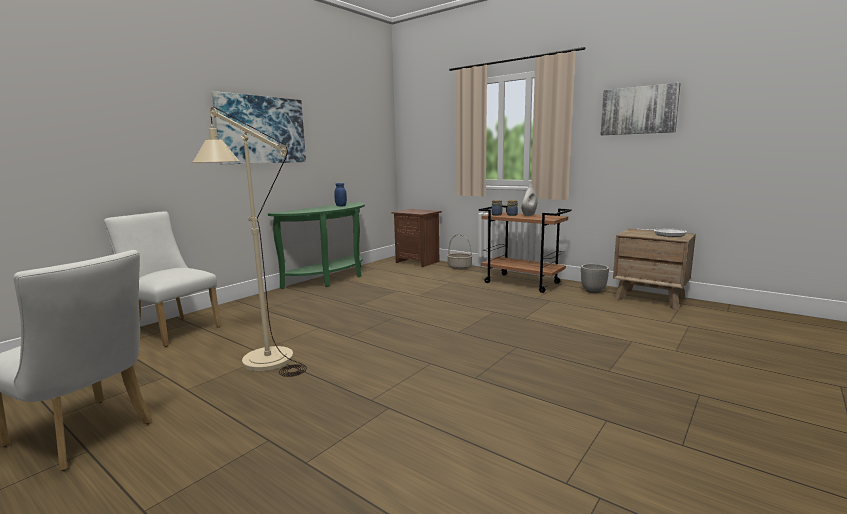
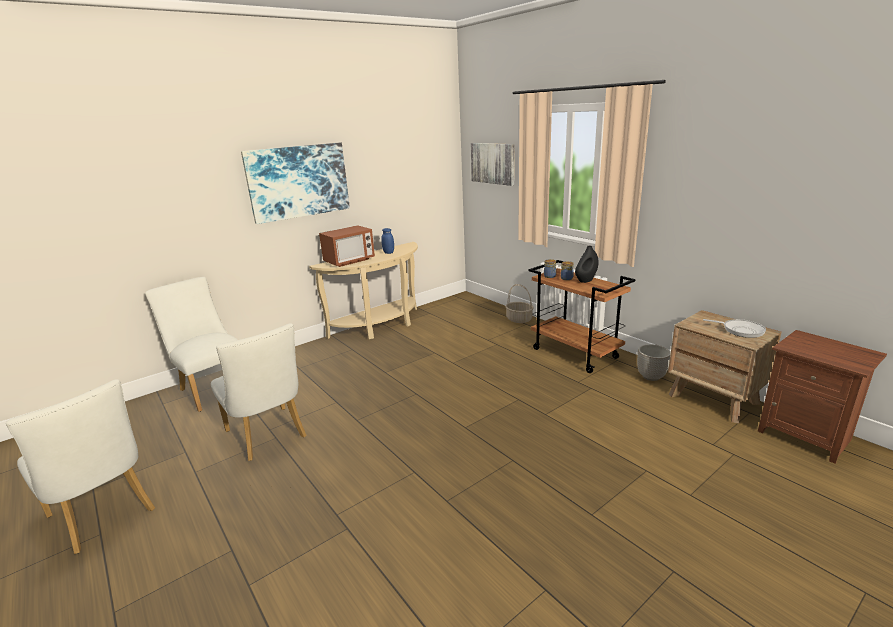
camera: 15 degrees right, 10 degrees up
(260, 356) = (269, 436): beige floor lamp -> white chair
(307, 210) = (349, 261): none -> microwave
(332, 278) = (380, 326): green console table -> beige console table
(418, 262) = (479, 306): brown nightstand -> brown nightstand (805, 435)
(529, 215) = (586, 280): white vase -> black vase
(638, 110) = (727, 167): picture -> picture (493, 163)

